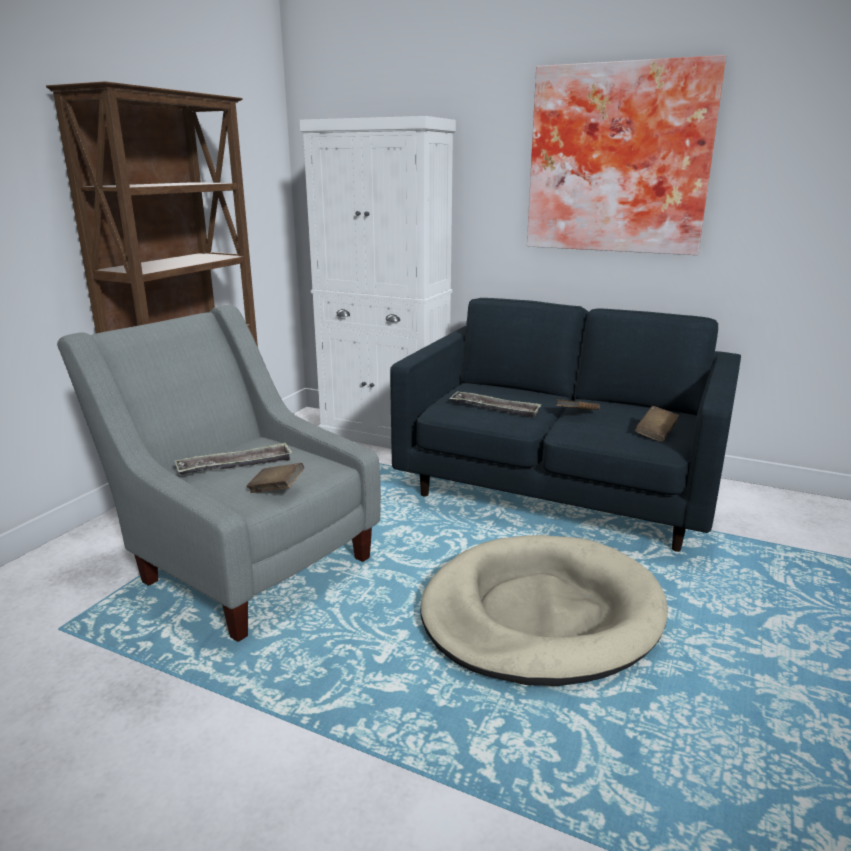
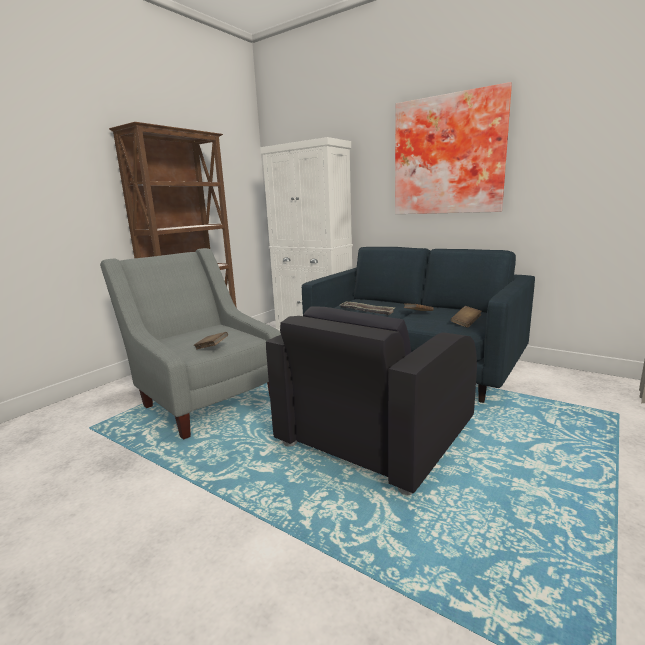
camera: 10 degrees right, 5 degrees down
(235, 465) = (196, 336): tray -> none
(540, 615) = (375, 434): beige dog bed -> black armchair

